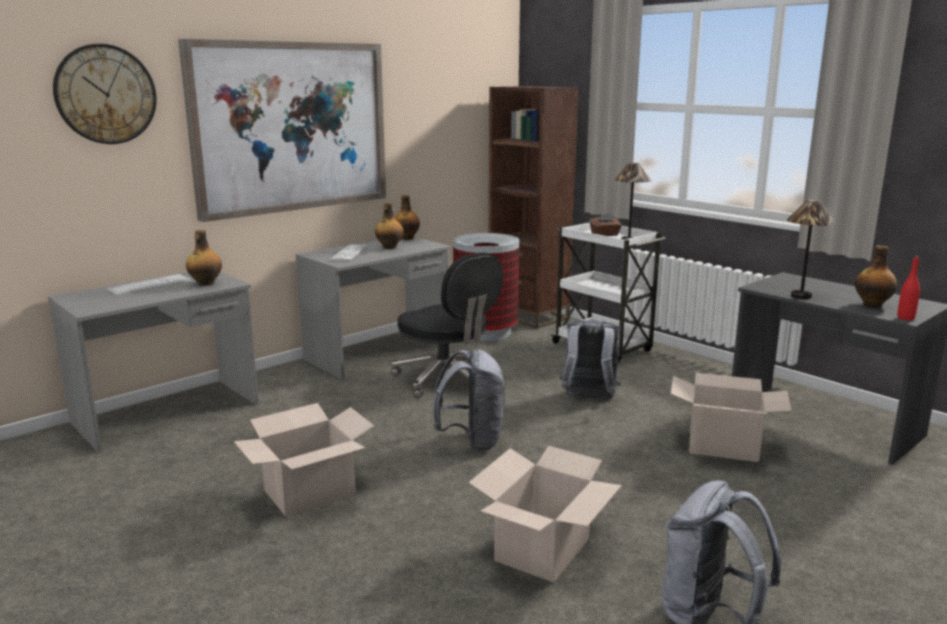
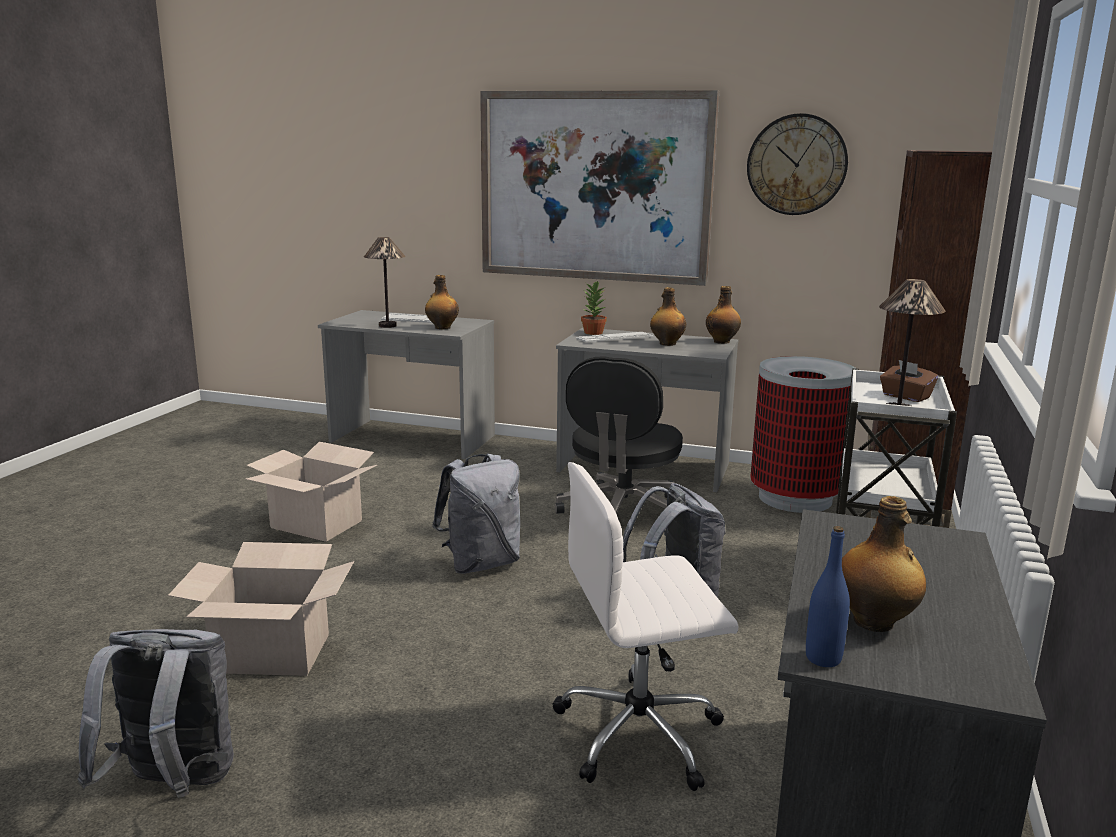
camera: 60 degrees right, 0 degrees up
(105, 94) = (419, 143): wall clock -> wall clock (796, 164)
(320, 254) = (593, 333): none -> potted plant
(722, 446) = (641, 733): cardboard box -> white office chair
(800, 296) = (825, 556): table lamp -> table lamp (387, 325)
(905, 318) = (823, 658): red bottle -> blue bottle

